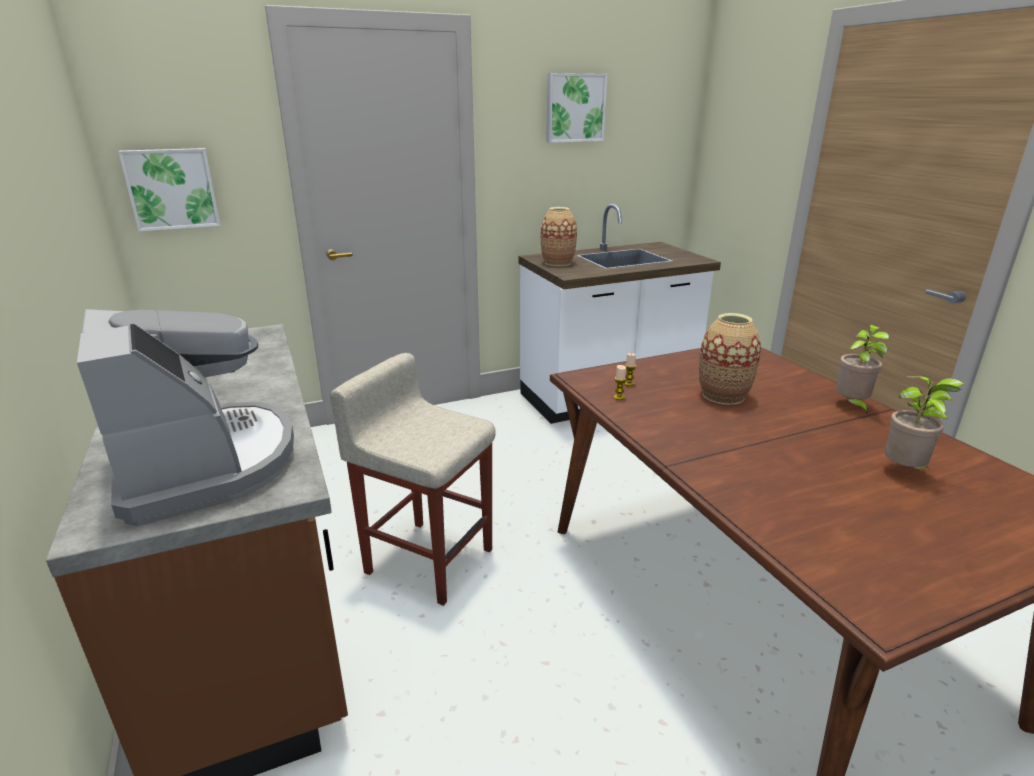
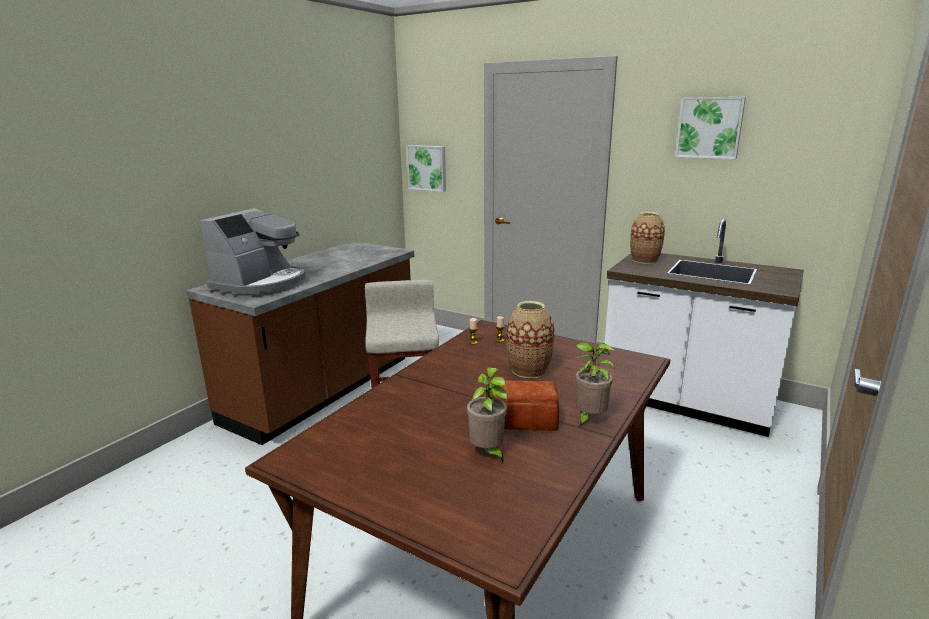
camera: 55 degrees right, 5 degrees down
(840, 432) = (526, 420): none -> bread

